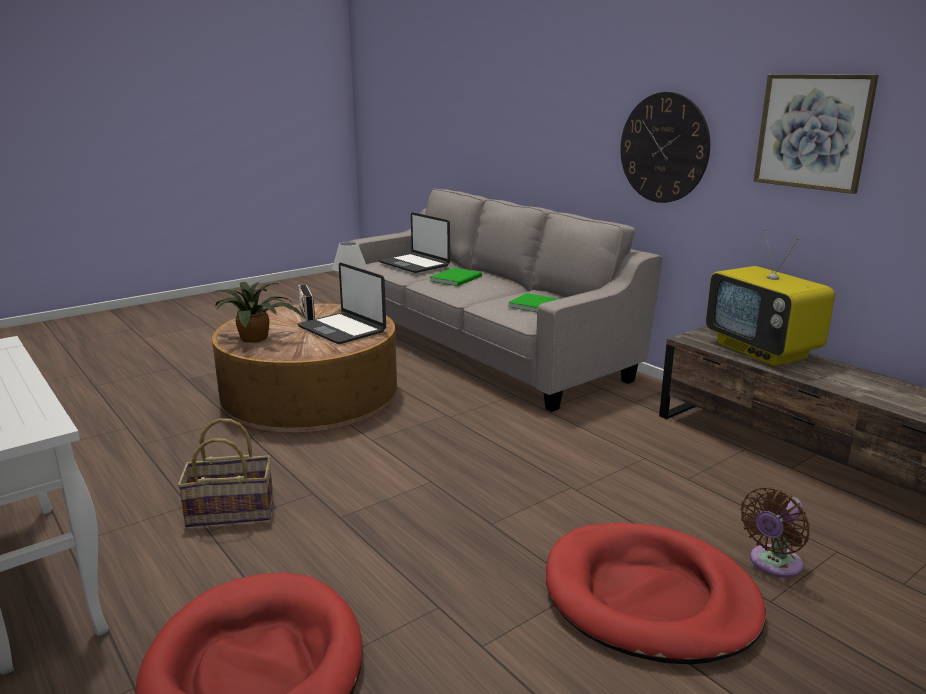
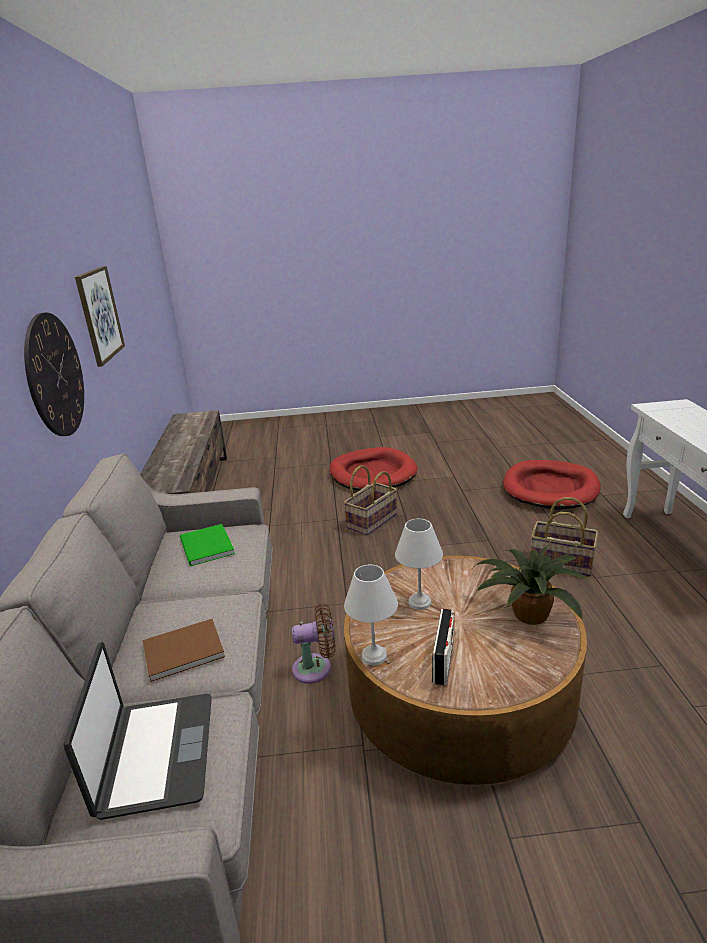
camera: 145 degrees left, 5 degrees up
(342, 329) = (418, 602): laptop -> white table lamp
(457, 278) = (181, 650): green book -> brown book
(524, 499) = (372, 521): none -> basket
(762, 351) = (167, 466): television -> none
(772, 564) = (307, 471): brown fan -> brown fan (316, 668)

